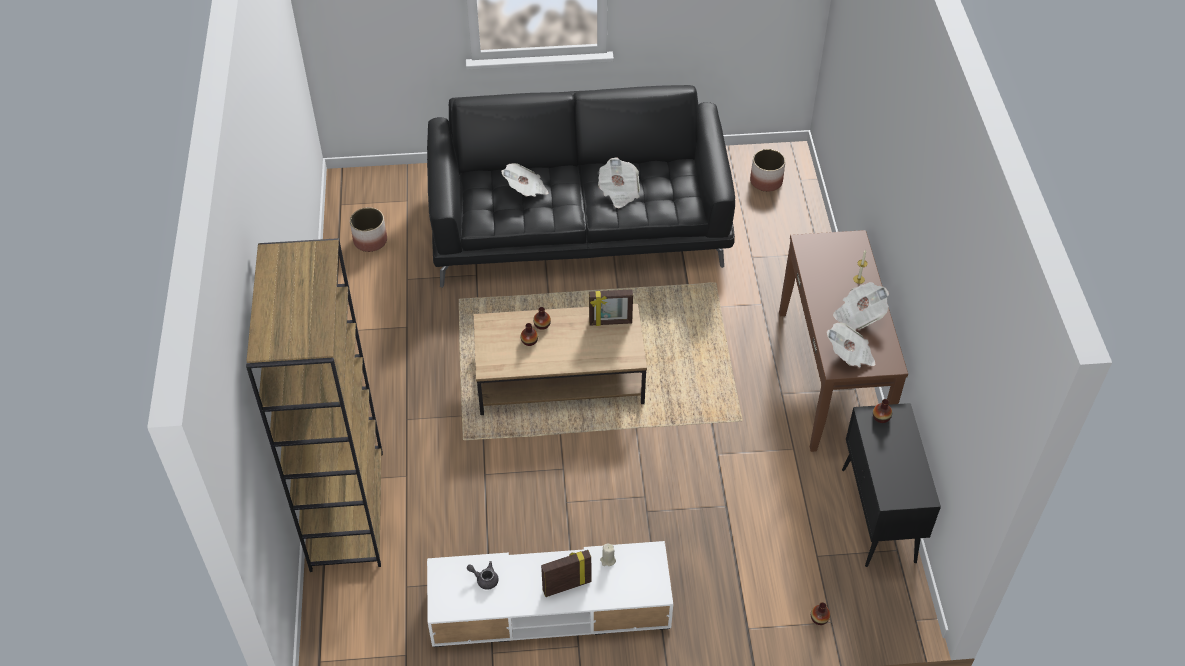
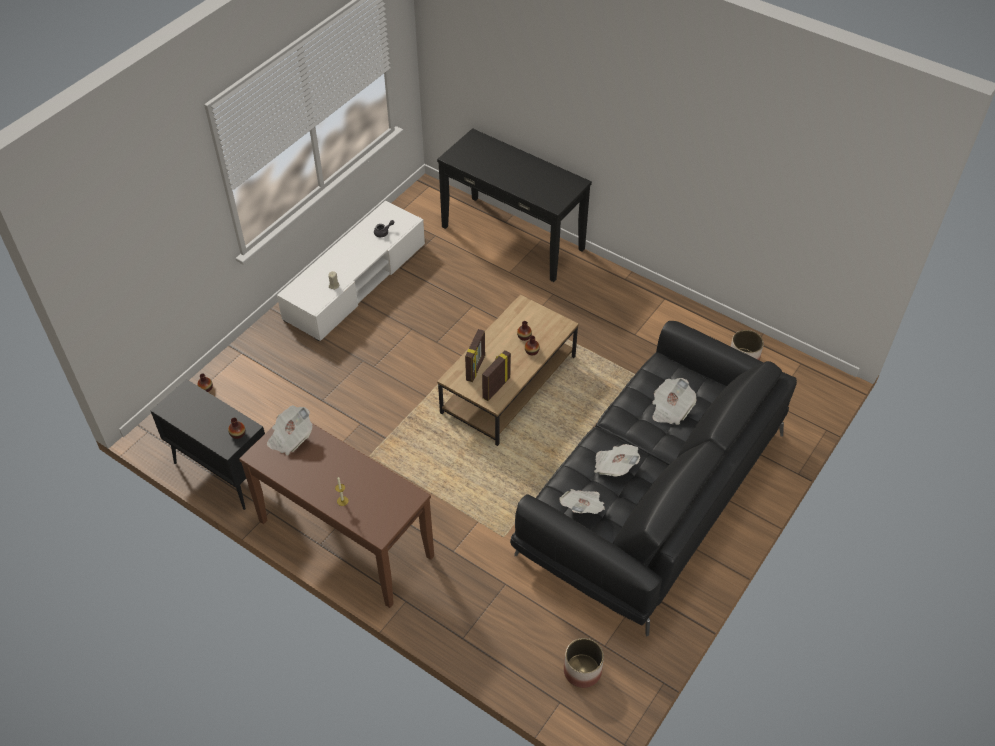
camera: 130 degrees right, 0 degrees up
(346, 509) = (513, 237): brown bookcase -> black console table
(566, 585) = (340, 260): picture frame -> picture frame (476, 368)
(859, 315) = (313, 472): newspaper -> newspaper (583, 508)

